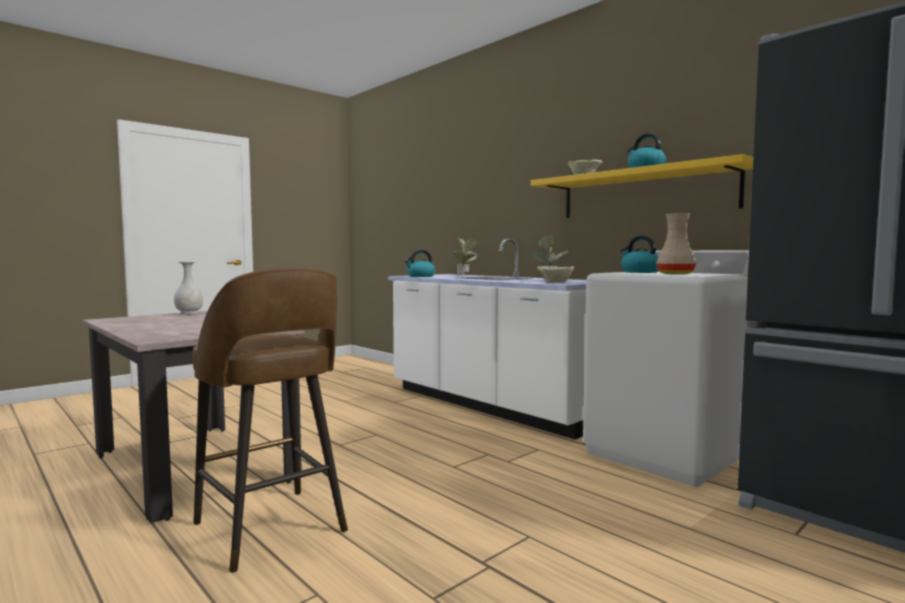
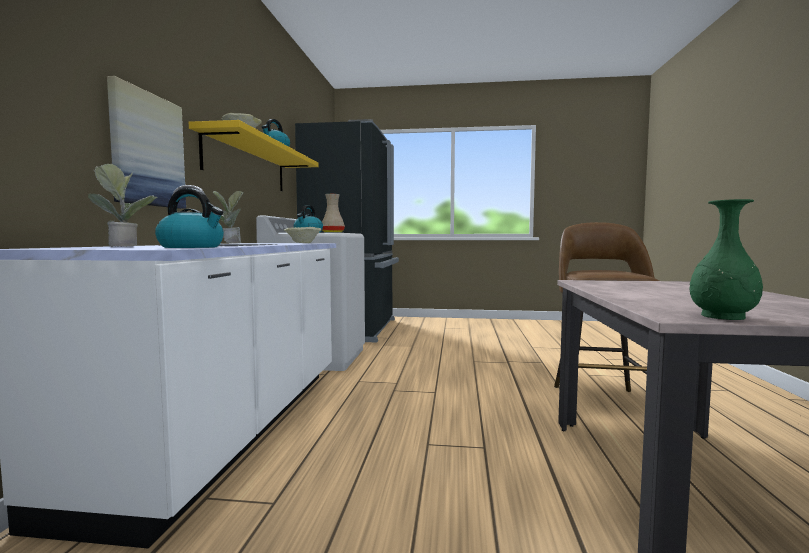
camera: 130 degrees left, 0 degrees up
(189, 313) = (722, 316): white vase -> green vase
(520, 217) = (147, 150): none -> picture

